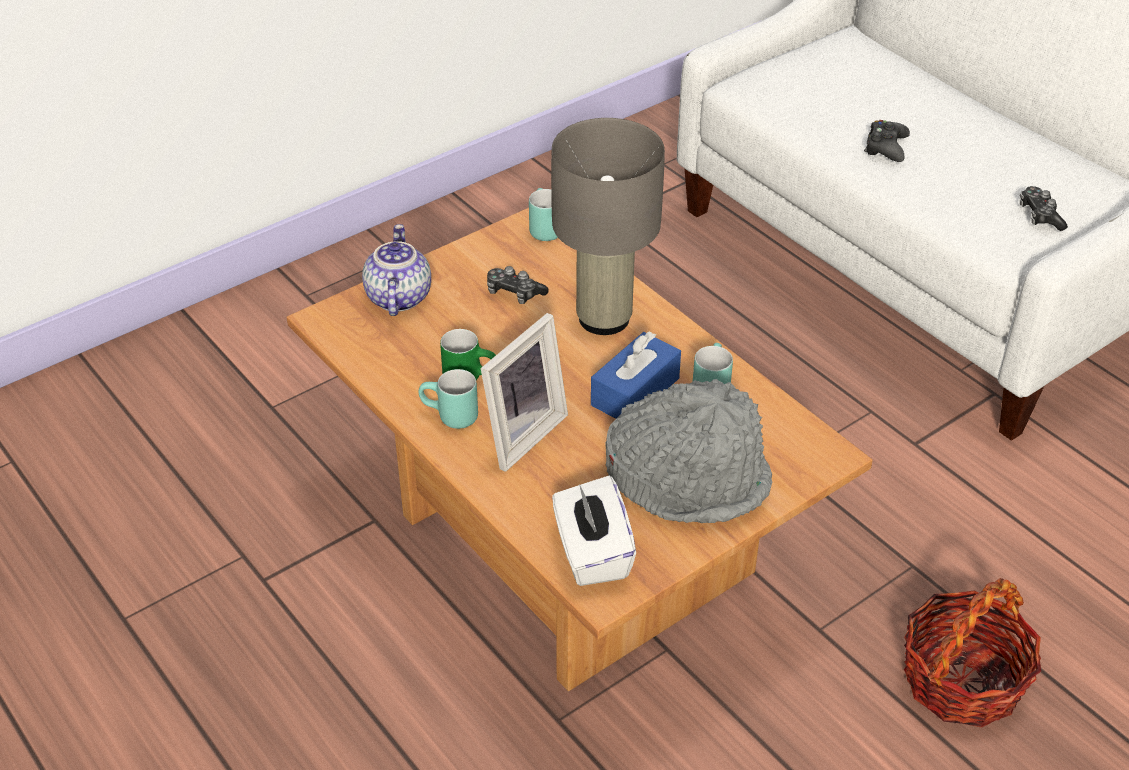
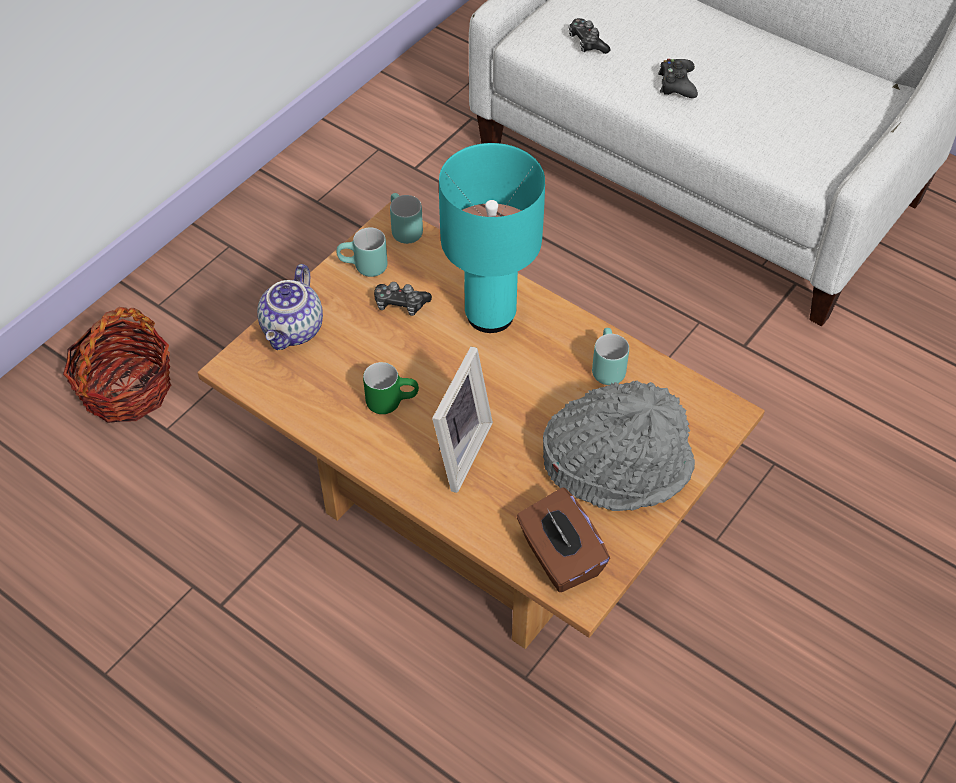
camera: 15 degrees left, 10 degrees up
(397, 297) = (294, 330): teapot -> teapot turned 150 degrees counterclockwise
(449, 418) = (387, 448): turquoise mug -> turquoise mug (363, 269)
(592, 553) = (559, 557): white tissue box -> brown tissue box
(605, 319) = (491, 316): grey table lamp -> turquoise table lamp
(635, 392) = (543, 385): blue tissue box -> none
(962, 681) = (842, 561): basket -> basket (126, 389)
(1039, 216) = (827, 132): game controller -> game controller (587, 43)

